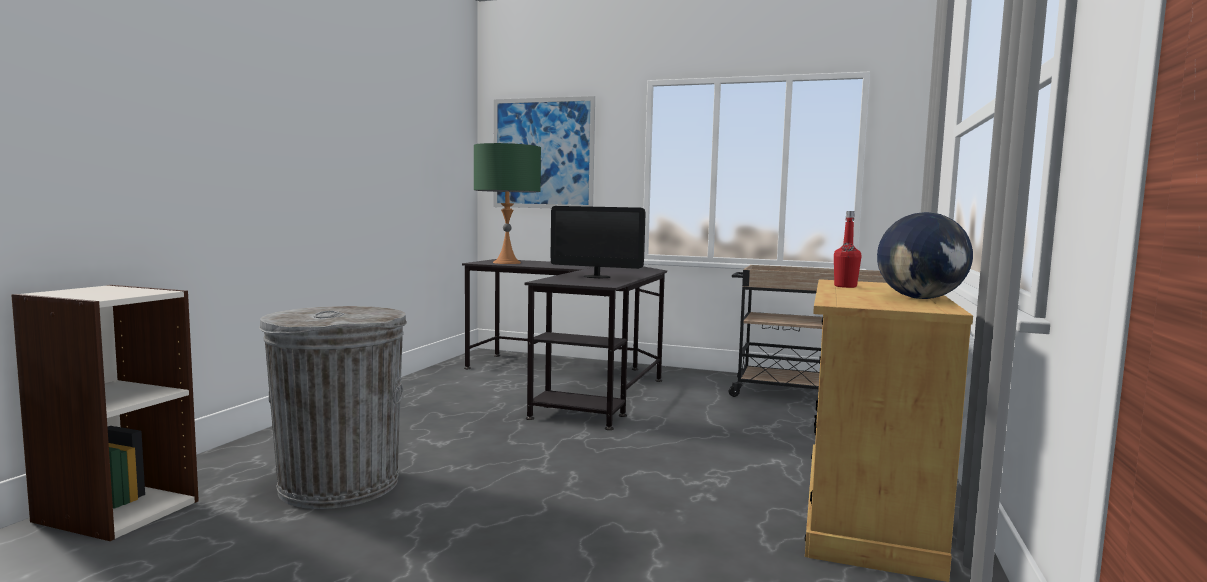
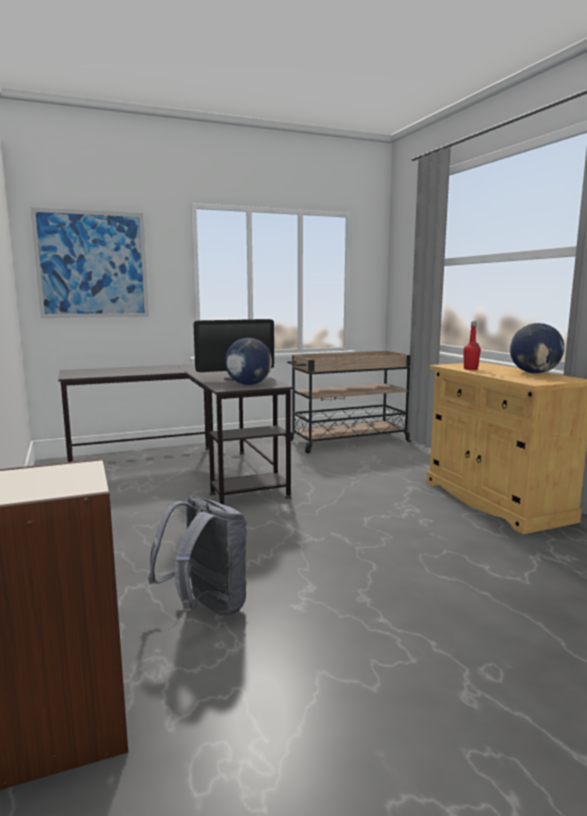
camera: 40 degrees left, 5 degrees up
(339, 484) = (206, 608): grey trash can -> grey backpack
(506, 262) = (95, 373): green table lamp -> none
(582, 281) = (248, 384): none -> globe

